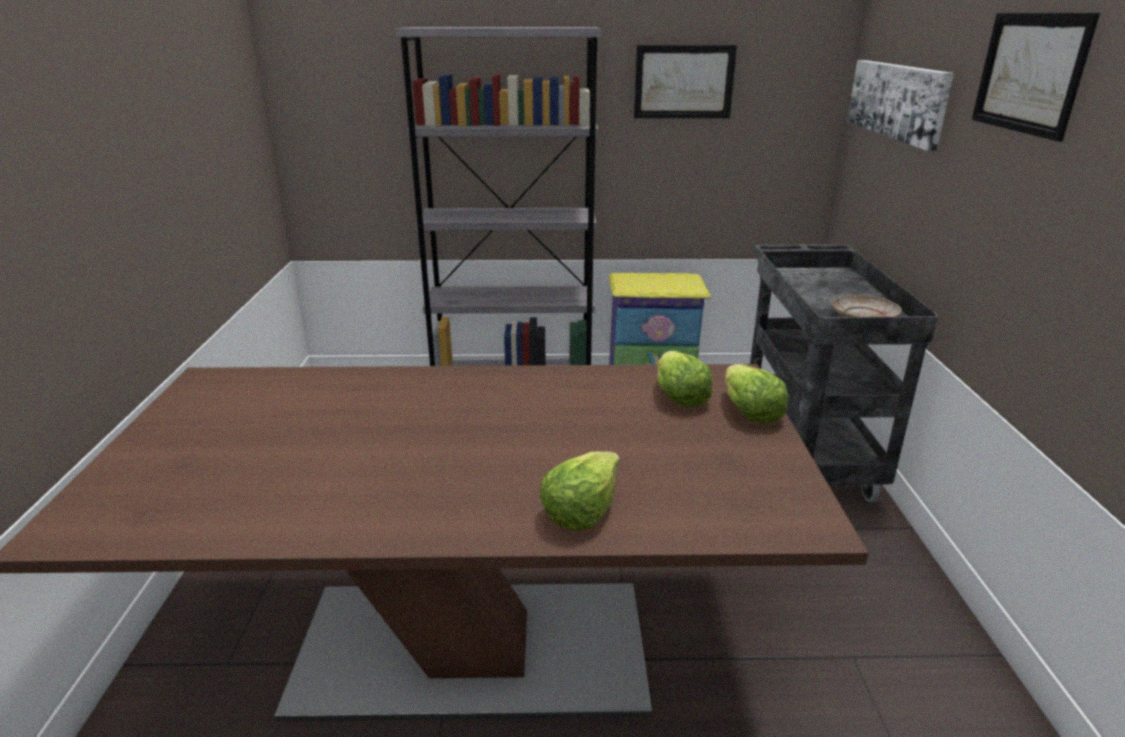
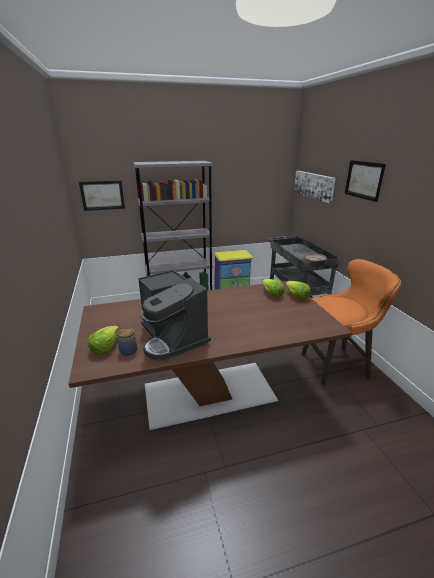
camera: 15 degrees left, 0 degrees up
(193, 500) = (129, 351): none -> jar
(327, 481) = (173, 338): none -> coffee machine
(581, 509) = (263, 333): lettuce -> lettuce (105, 347)
(684, 82) = (236, 179): picture -> picture (102, 195)
(878, 637) = (337, 365): none -> orange stool

